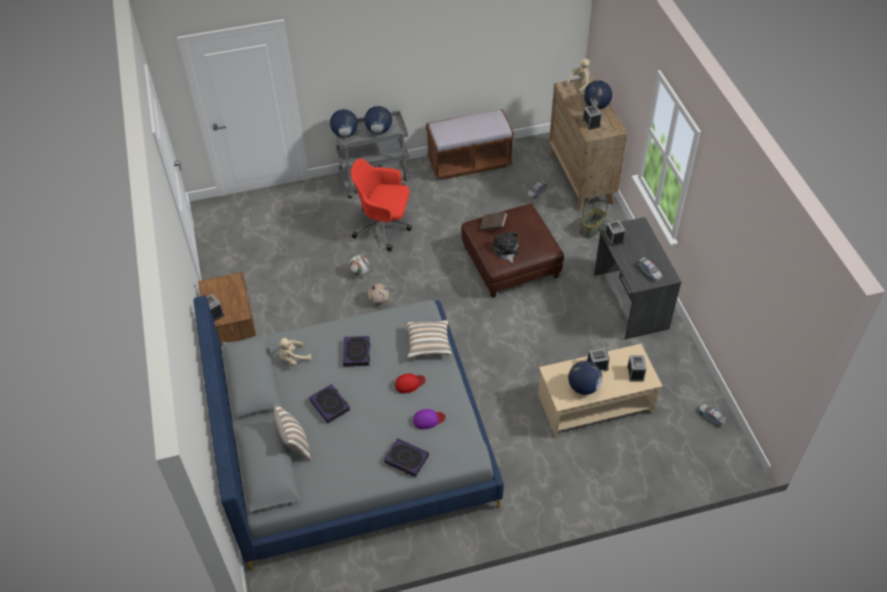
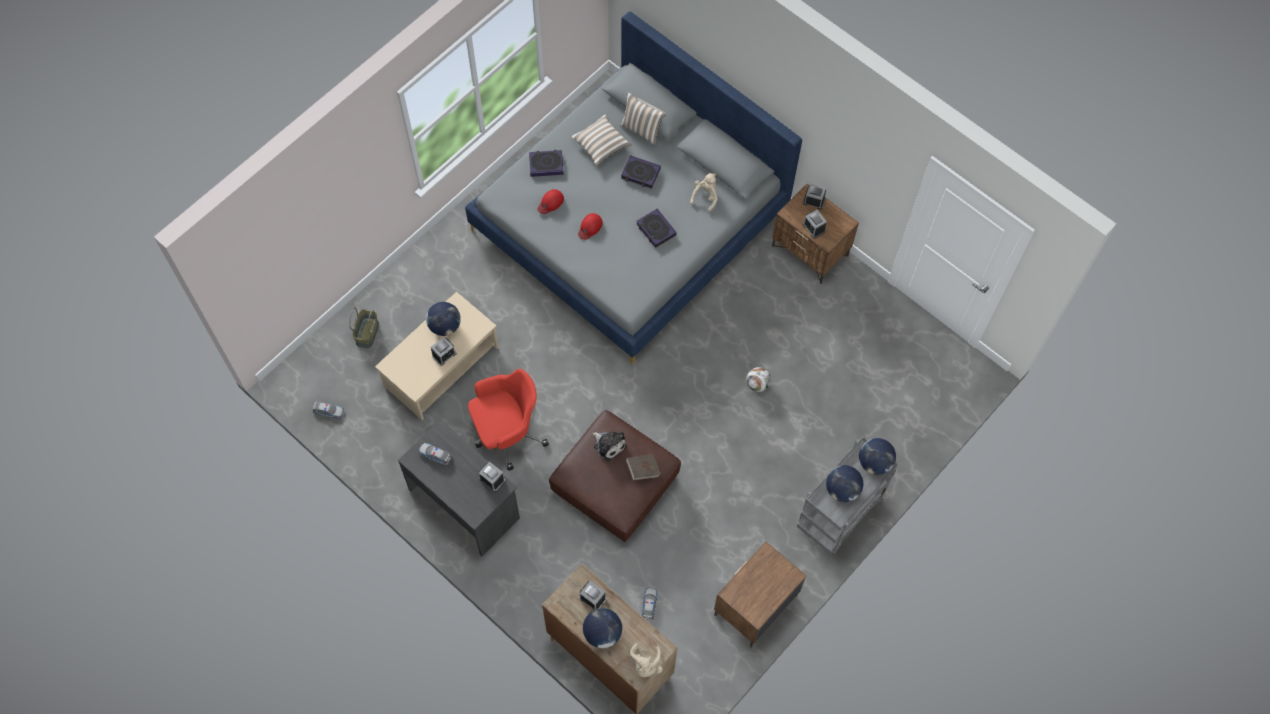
camera: 145 degrees right, 15 degrees up
(379, 300) = (712, 363): football -> none
(384, 227) = (778, 455): red office chair -> red office chair (507, 433)
(428, 344) = (600, 272): pillow -> pillow (601, 145)
(428, 420) = (550, 203): purple cap -> red cap
(469, 163) = (755, 606): brown bench -> brown nightstand
(592, 229) = (554, 582): basket -> basket (367, 333)
(635, 373) = (405, 366): alarm clock -> alarm clock (813, 228)

